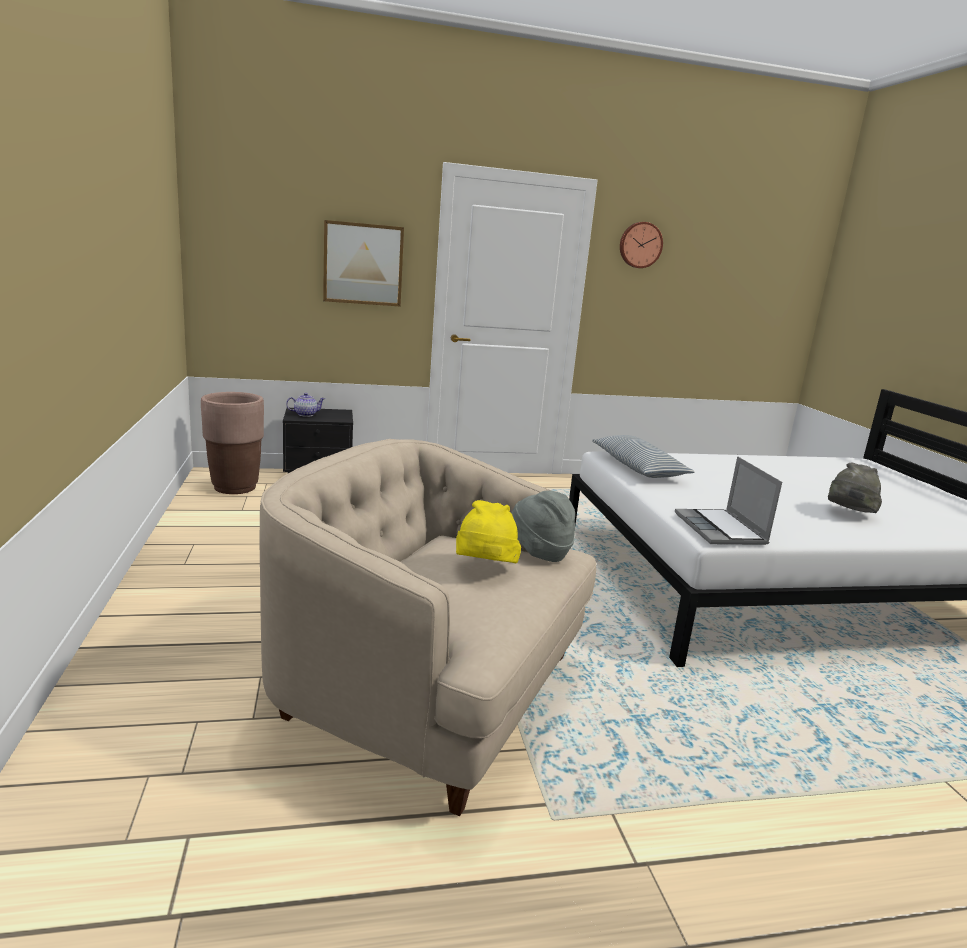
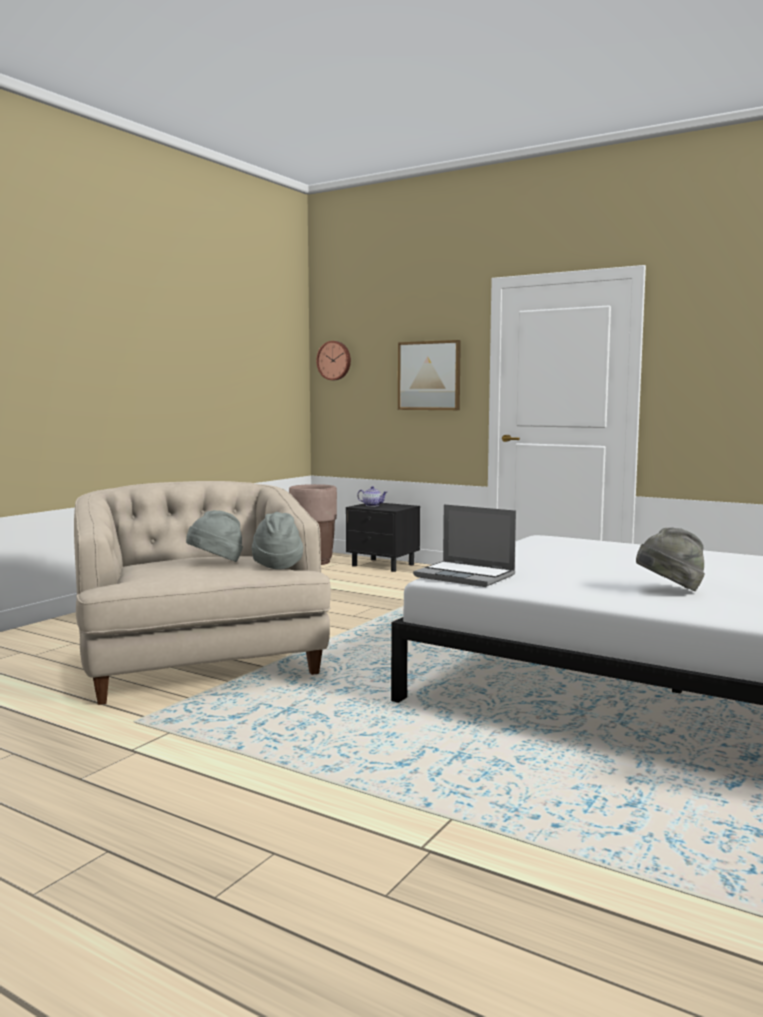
camera: 45 degrees right, 10 degrees down
(484, 569) = (216, 563): yellow hat -> grey hat
(638, 467) = (541, 545): pillow -> none
(640, 245) = (704, 325): wall clock -> wall clock (334, 360)
(721, 529) = (466, 576): laptop -> laptop turned 90 degrees counterclockwise

